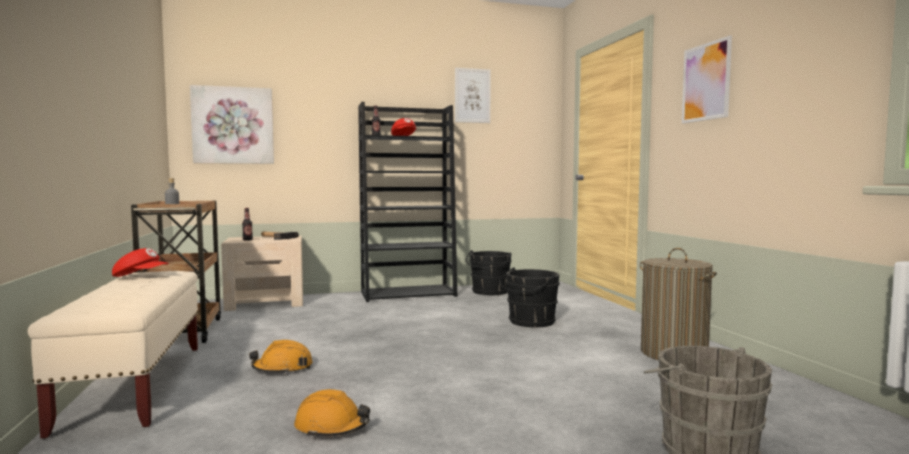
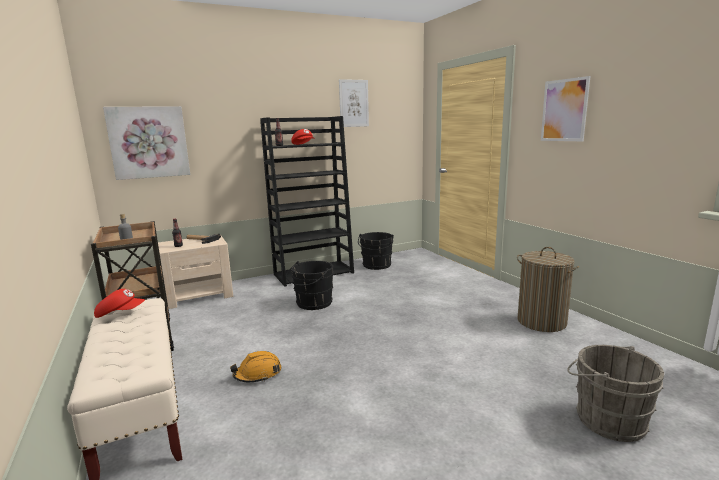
camera: 10 degrees left, 10 degrees up
(331, 427) = (334, 437): orange hard hat -> none
(529, 322) = (424, 297): black bucket -> black bucket (312, 303)

